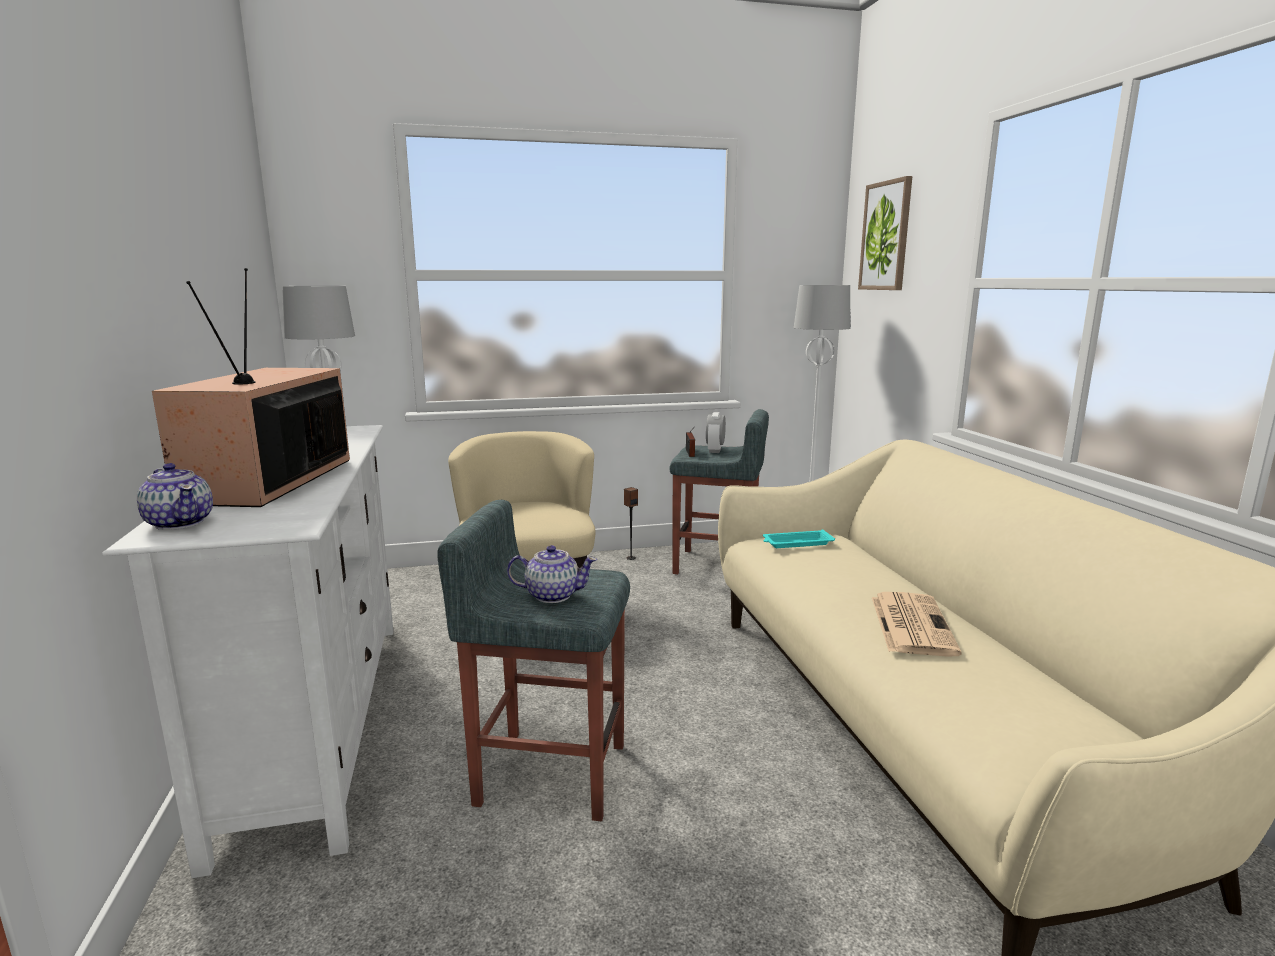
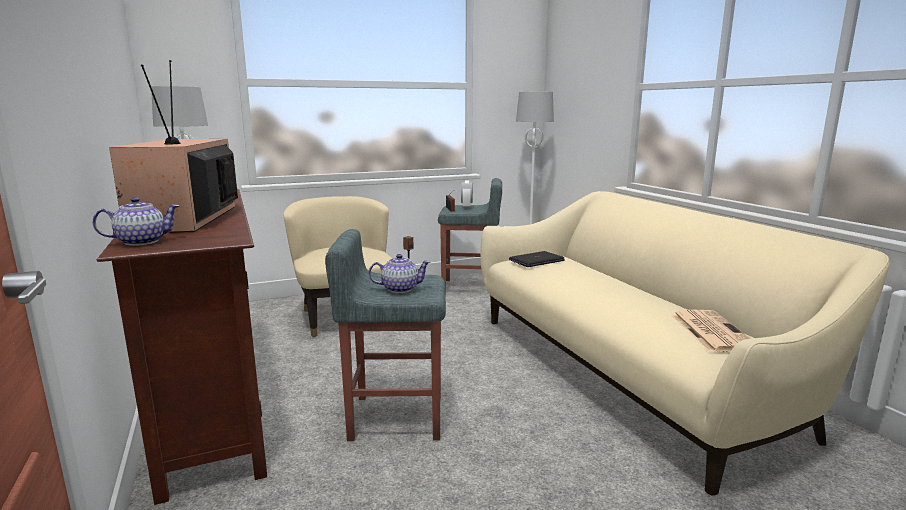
camera: 10 degrees left, 0 degrees up
(180, 522) = (141, 241): teapot -> teapot turned 60 degrees counterclockwise
(317, 722) = (212, 403): white tv stand -> brown tv stand
(796, 543) = (536, 260): turquoise tray -> laptop
(886, 236) = (575, 59): picture -> none
(910, 624) = (624, 298): newspaper -> newspaper (711, 331)

